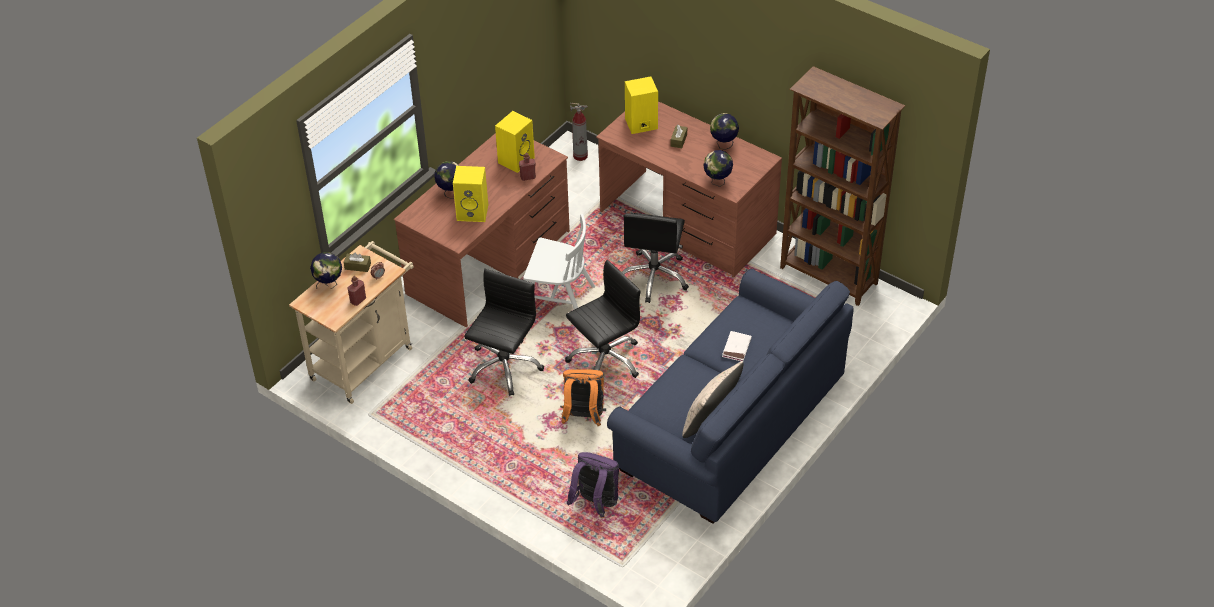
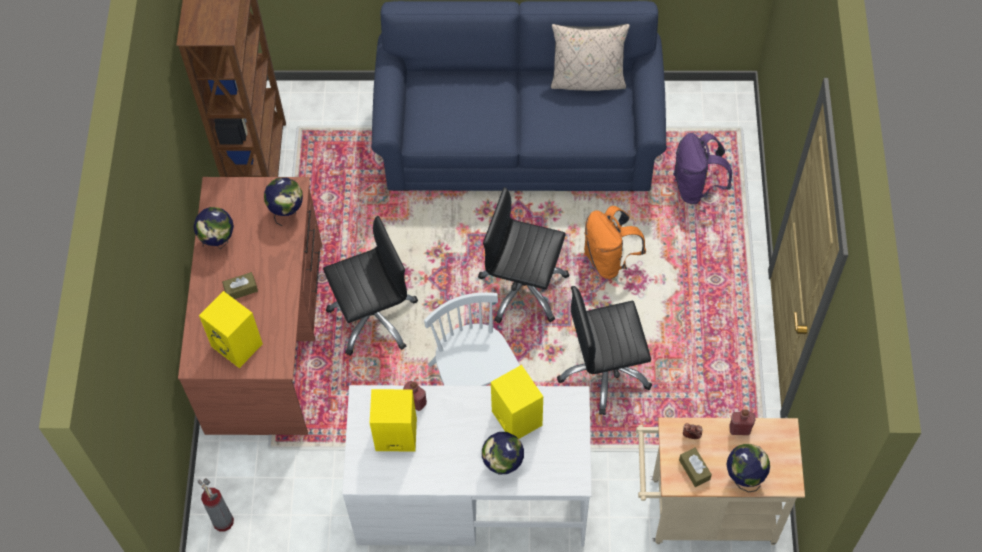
camera: 125 degrees left, 15 degrees up
(489, 262) = (470, 493): brown desk -> white desk
(736, 347) = (482, 109): white book -> none

